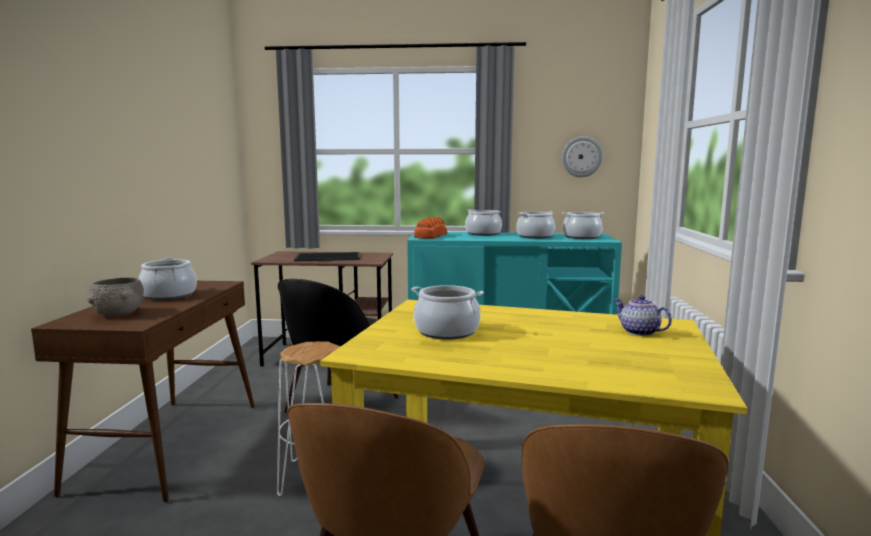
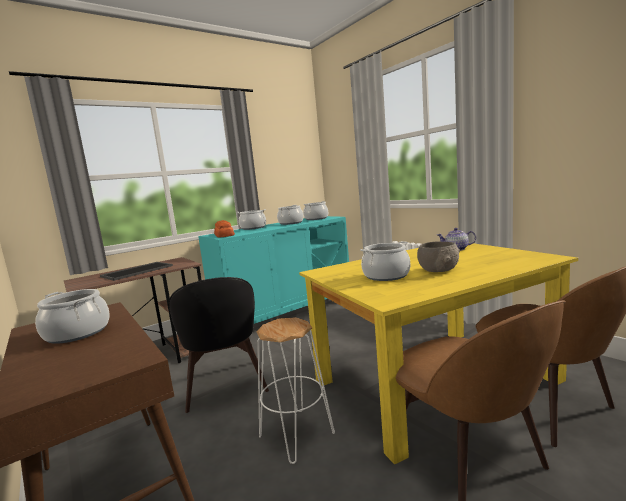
camera: 40 degrees left, 0 degrees up
(119, 313) = (76, 363): grey bowl -> grey bowl (438, 270)
(581, 157) = (292, 169): wall clock -> none

